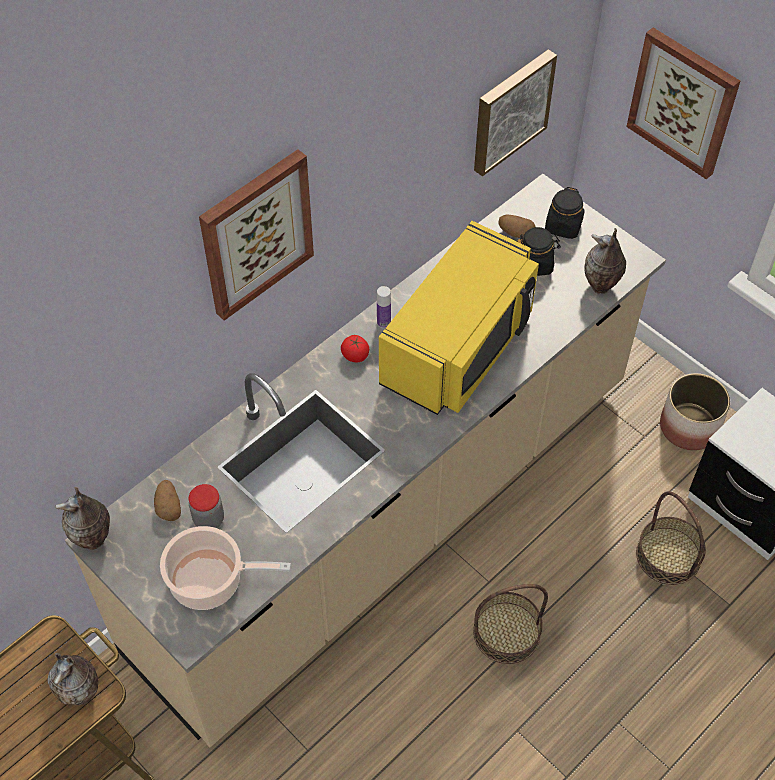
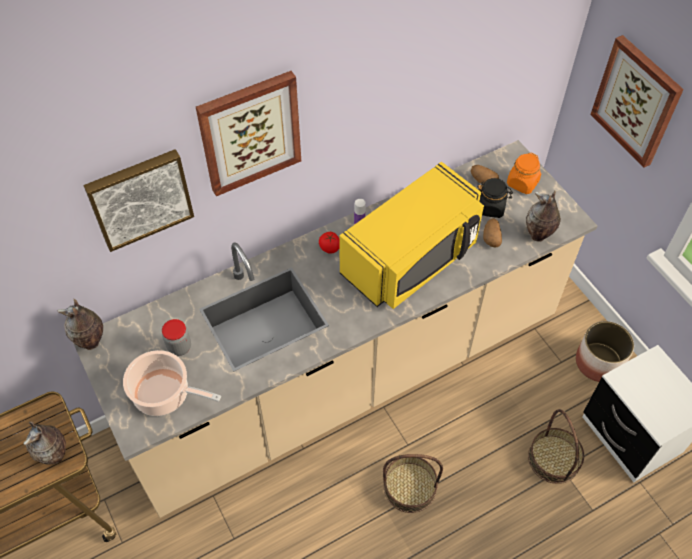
camera: 15 degrees right, 0 degrees up
(169, 506) = (153, 330): potato -> potato (491, 238)
(510, 110) = (493, 82): picture -> picture (139, 198)
(563, 226) = (522, 183): black jar -> orange jar

